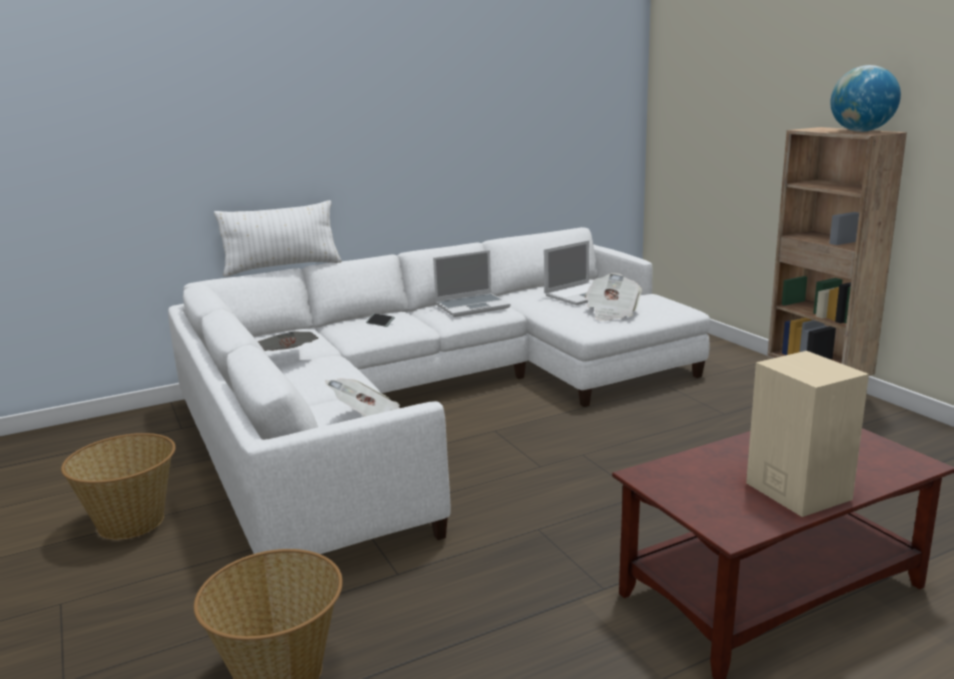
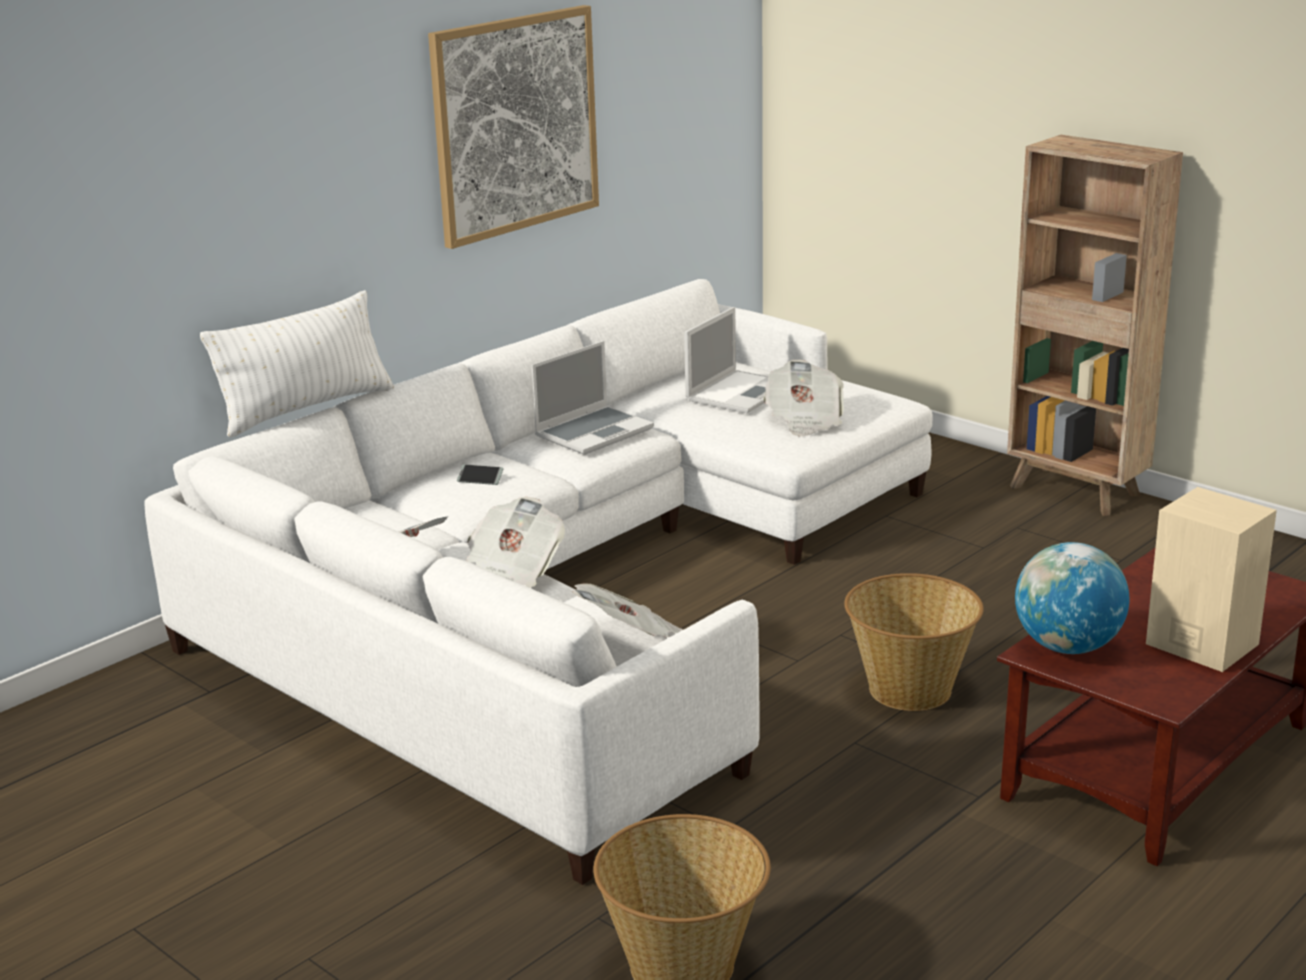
camera: 20 degrees left, 5 degrees up
(132, 521) = (290, 838): basket -> basket (910, 688)
(342, 373) = (512, 572): none -> newspaper
(453, 113) = (515, 124): none -> picture
(861, 131) = (1126, 151): globe -> globe (1067, 647)

